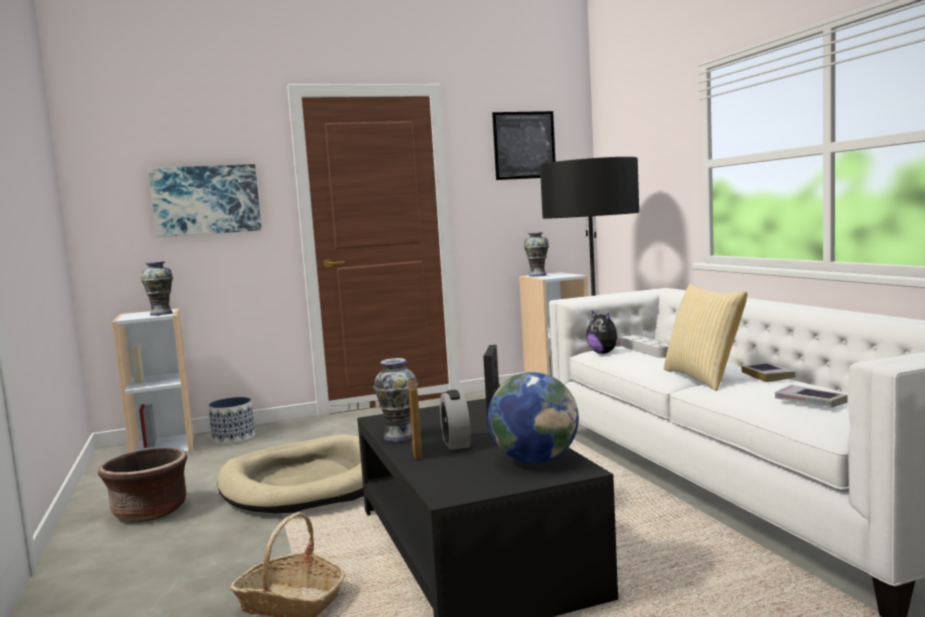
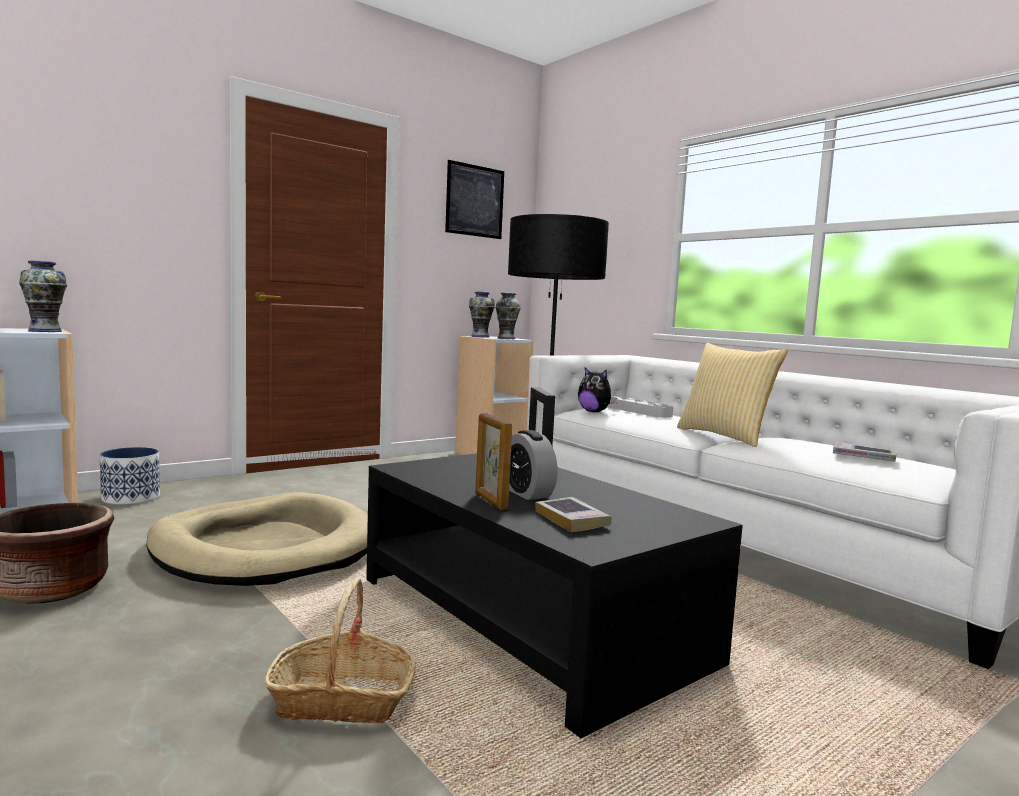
camera: 20 degrees left, 0 degrees up
(206, 200) = (112, 196): picture -> none
(398, 436) = (448, 486): vase -> vase (506, 338)
(535, 460) = (641, 511): globe -> none
(767, 376) = (786, 436): book -> book (571, 520)

